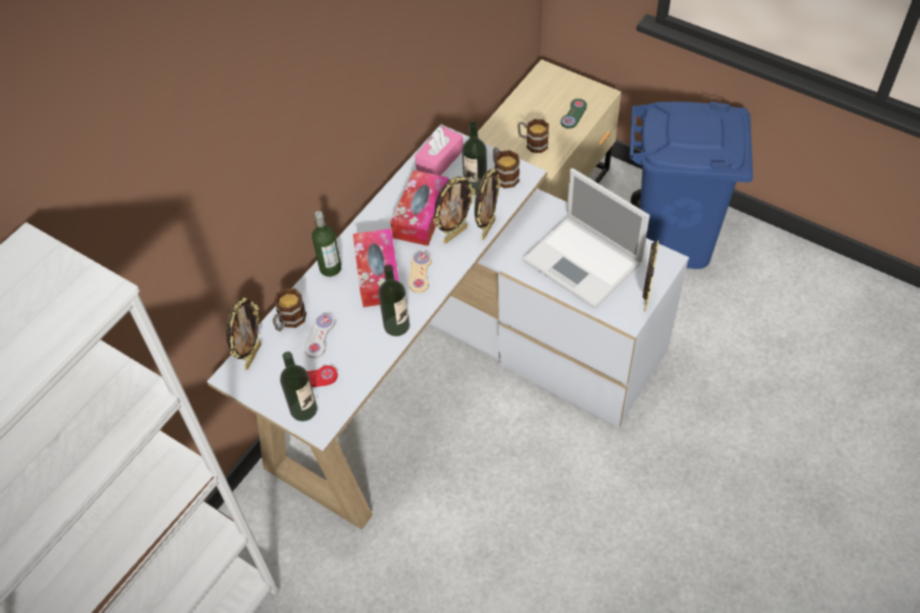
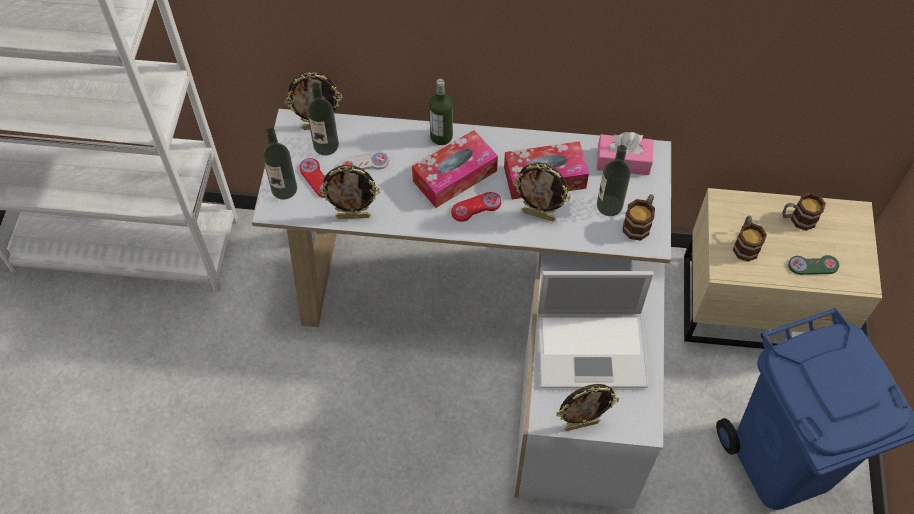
camera: 60 degrees right, 5 degrees up
(289, 321) = (367, 134): mug -> mug (798, 219)
(396, 326) = (406, 216): bottle -> bottle (326, 145)
(420, 273) = (476, 207): beige game controller -> red game controller
(487, 229) = (562, 239): picture frame -> picture frame (353, 216)
(583, 262) = (593, 348): laptop -> laptop turned 105 degrees counterclockwise

